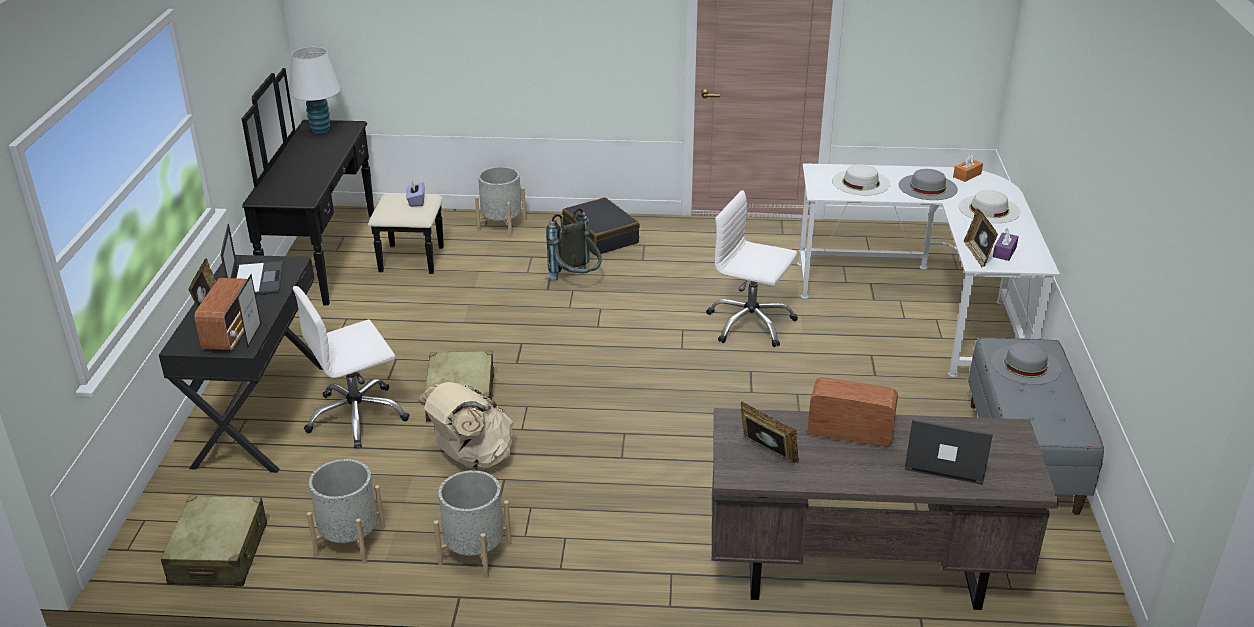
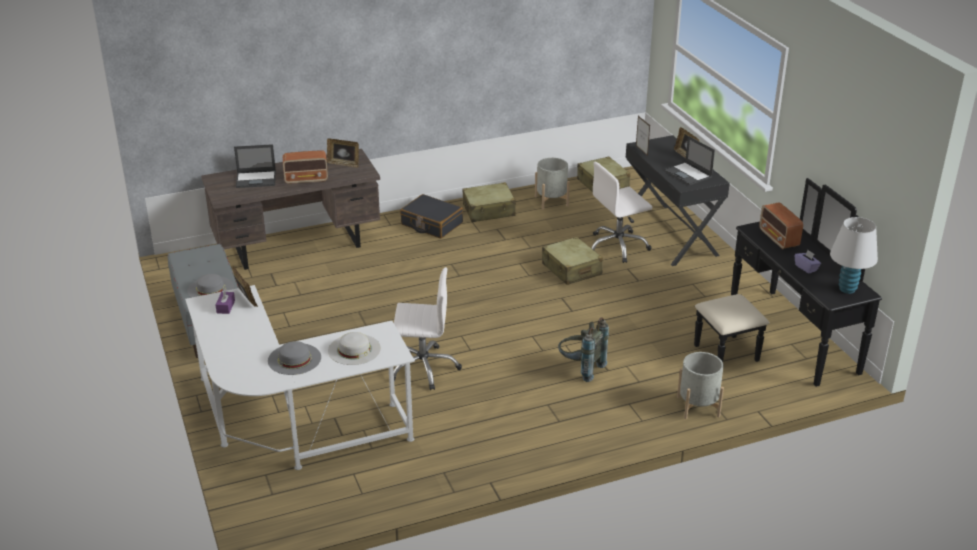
camera: 155 degrees right, 0 degrees up
(230, 333) = (655, 149): radio -> radio (779, 239)
(357, 416) = (618, 246): white office chair -> white office chair turned 150 degrees counterclockwise
(416, 201) = (726, 312): purple tissue box -> purple tissue box (806, 268)
(471, 457) = (532, 244): beige backpack -> none
(475, 553) = (489, 210): grey planter -> beige suitcase
(601, 236) = (603, 420): black suitcase -> black suitcase (431, 224)
(967, 175) = (260, 383): orange tissue box -> none
(989, 209) = (238, 347): white hat -> none

